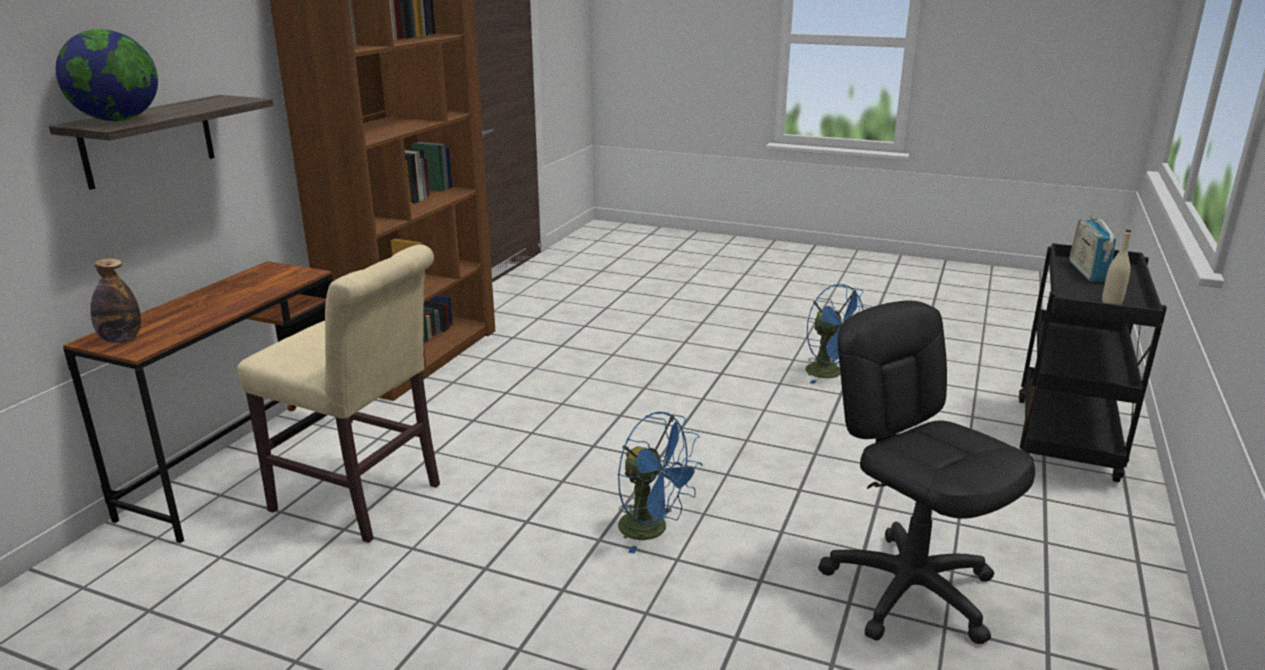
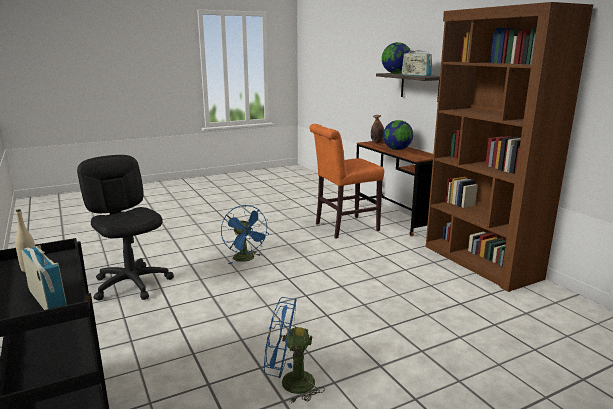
camera: 130 degrees right, 5 degrees down
(208, 105) = (416, 75): none -> radio
(218, 303) = (397, 149): none -> globe
(363, 500) = (343, 227): beige chair -> orange chair
(653, 530) = (246, 259): blue fan -> blue fan turned 105 degrees counterclockwise
(910, 590) = (132, 284): black office chair -> black office chair turned 135 degrees counterclockwise

